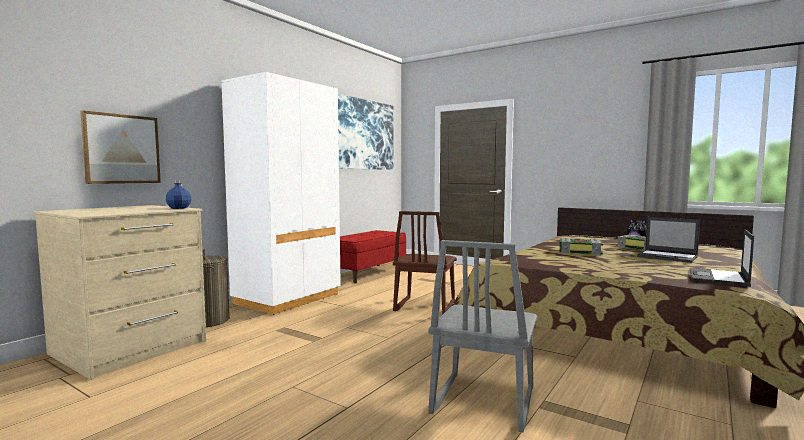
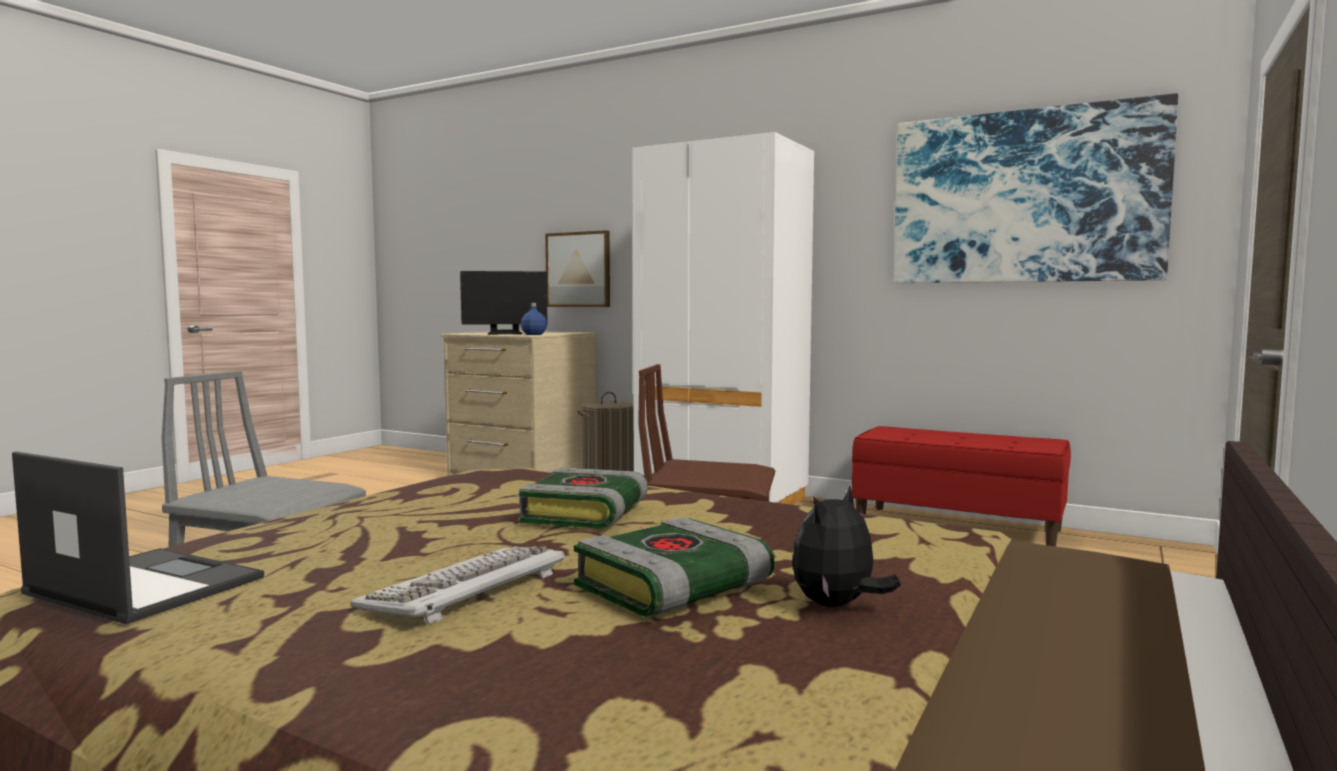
camera: 85 degrees right, 0 degrees up
(138, 210) = (505, 333): none -> monitor
(668, 257) = (466, 589): laptop -> keyboard

